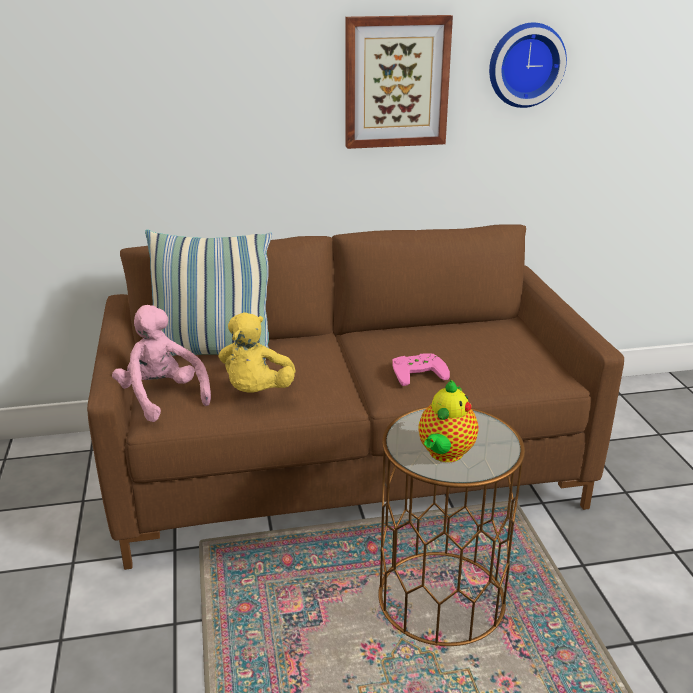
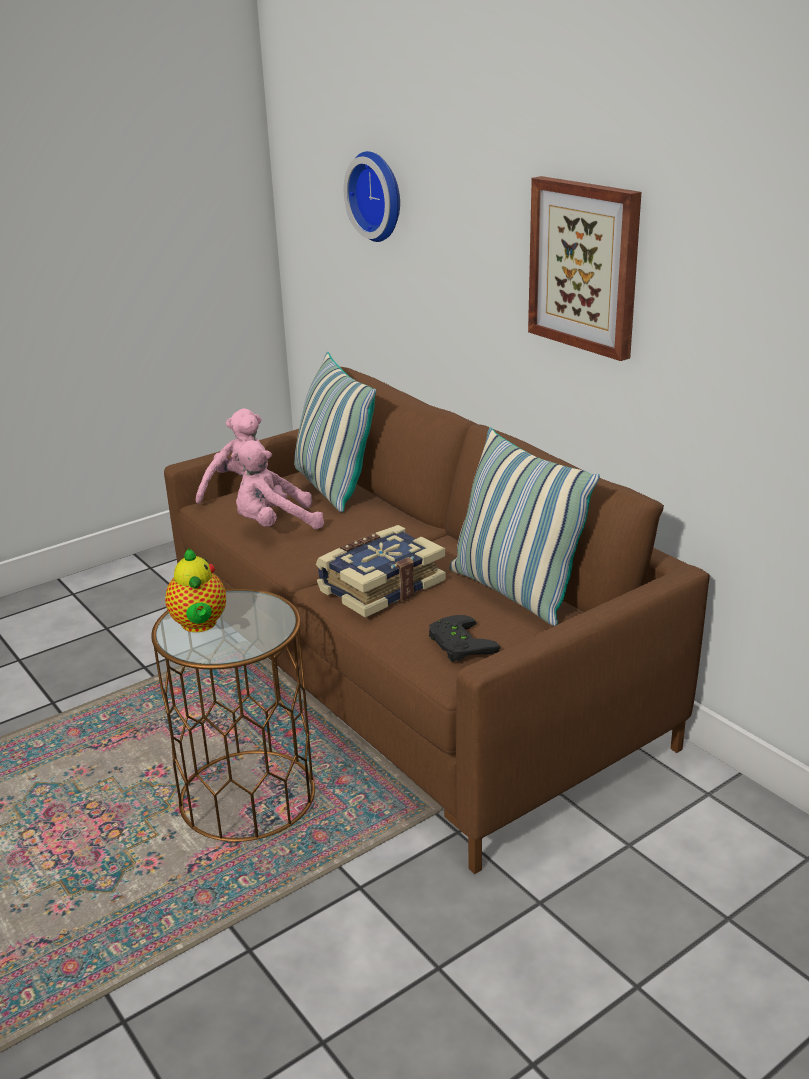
camera: 65 degrees right, 0 degrees up
(256, 392) = (275, 525): yellow plush toy -> pink plush toy
(417, 372) = (380, 586): pink game controller -> book
(445, 454) = (199, 625): teapot -> teapot turned 105 degrees counterclockwise
(467, 329) = (514, 591): none -> pillow
(525, 64) = (729, 280): wall clock -> wall clock (378, 196)
(527, 364) = (457, 644): none -> black game controller

